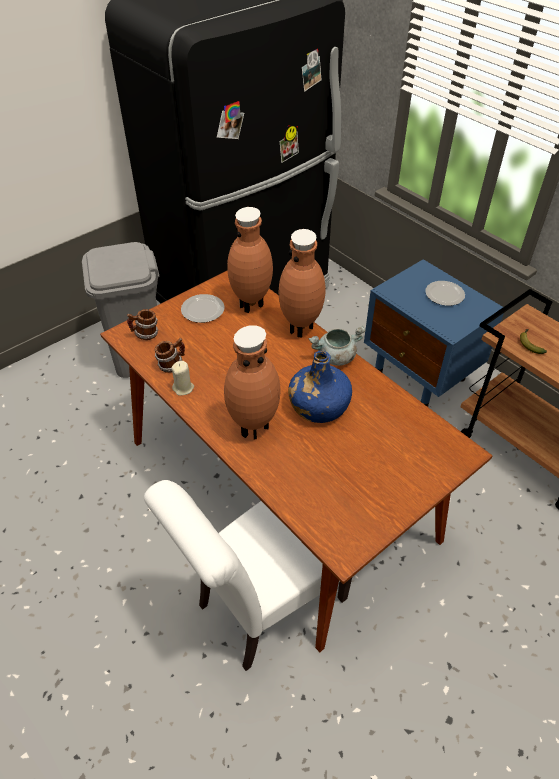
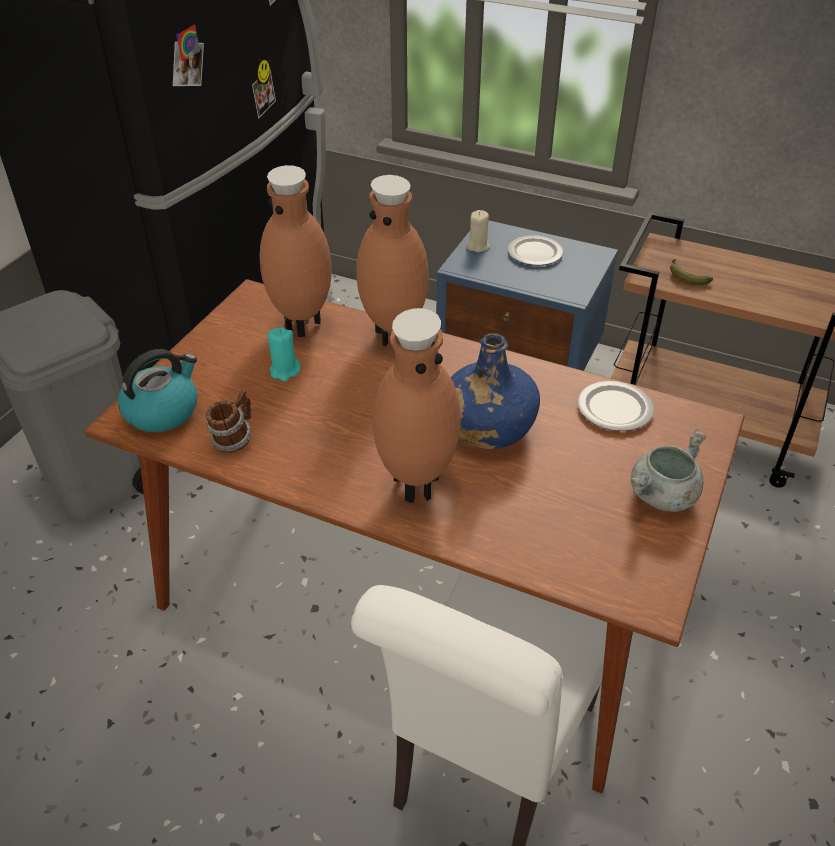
camera: 25 degrees left, 5 degrees down
(145, 335) = (162, 411): mug -> kettle
(183, 388) = (274, 466): beige candle -> beige candle (477, 246)
(202, 309) = (231, 351): plate -> plate (613, 408)
(224, 331) = (285, 371): none -> turquoise candle
(336, 357) = (467, 358): grey cooking pot -> grey cooking pot (662, 497)

